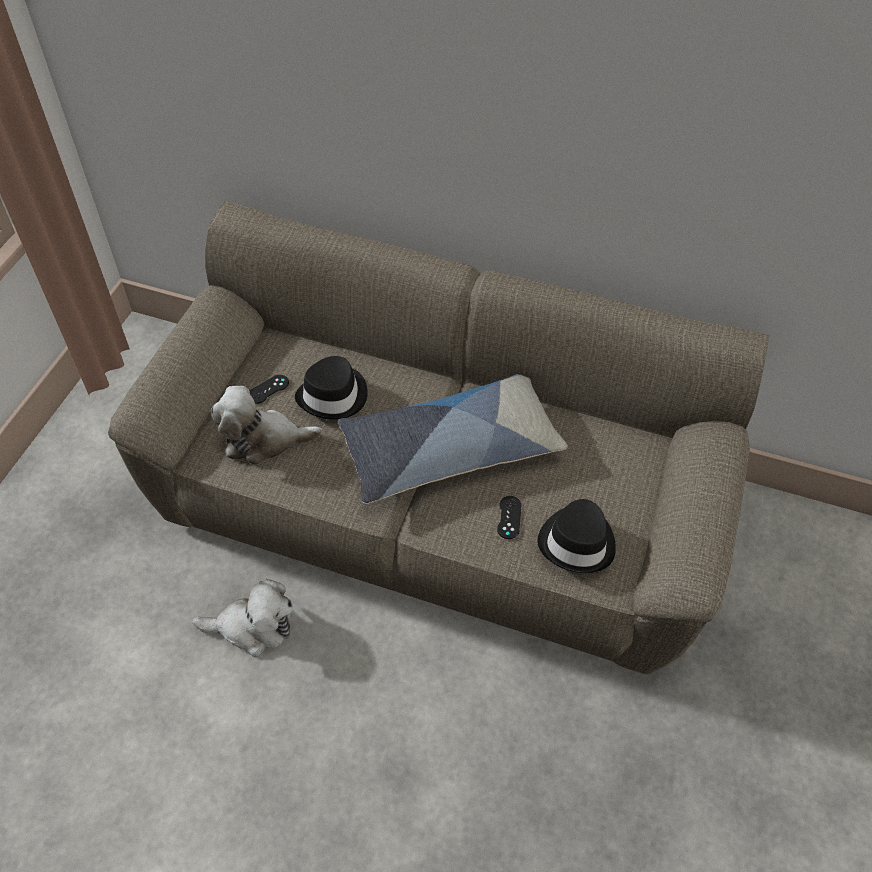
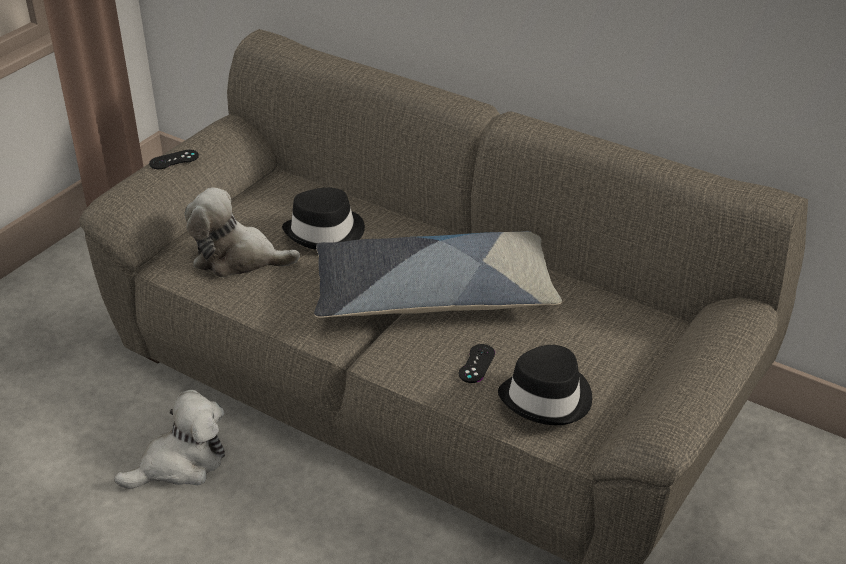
camera: 15 degrees right, 15 degrees down
(253, 627) = (181, 464): plush toy -> plush toy turned 45 degrees counterclockwise
(268, 389) = (259, 218): black game controller -> black game controller (174, 160)

